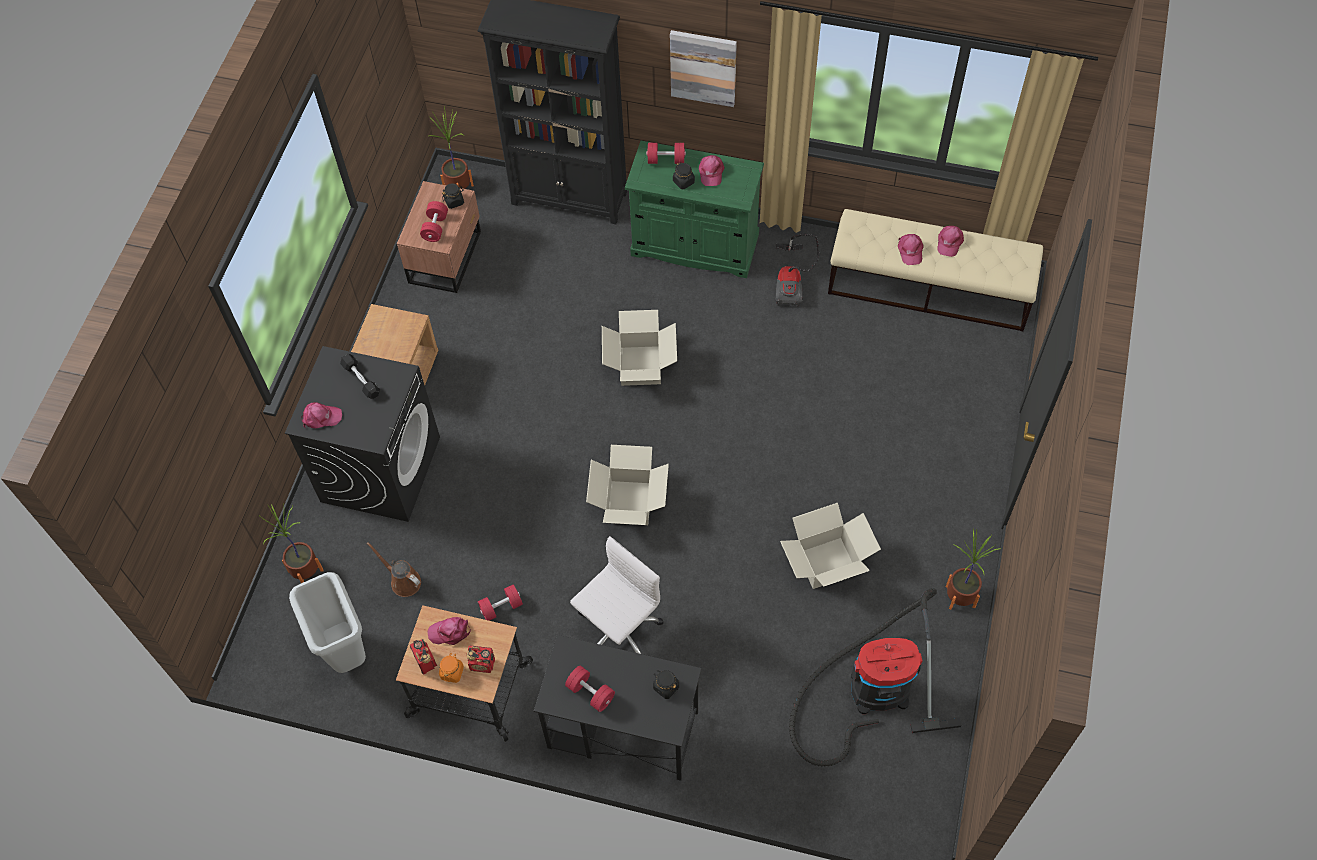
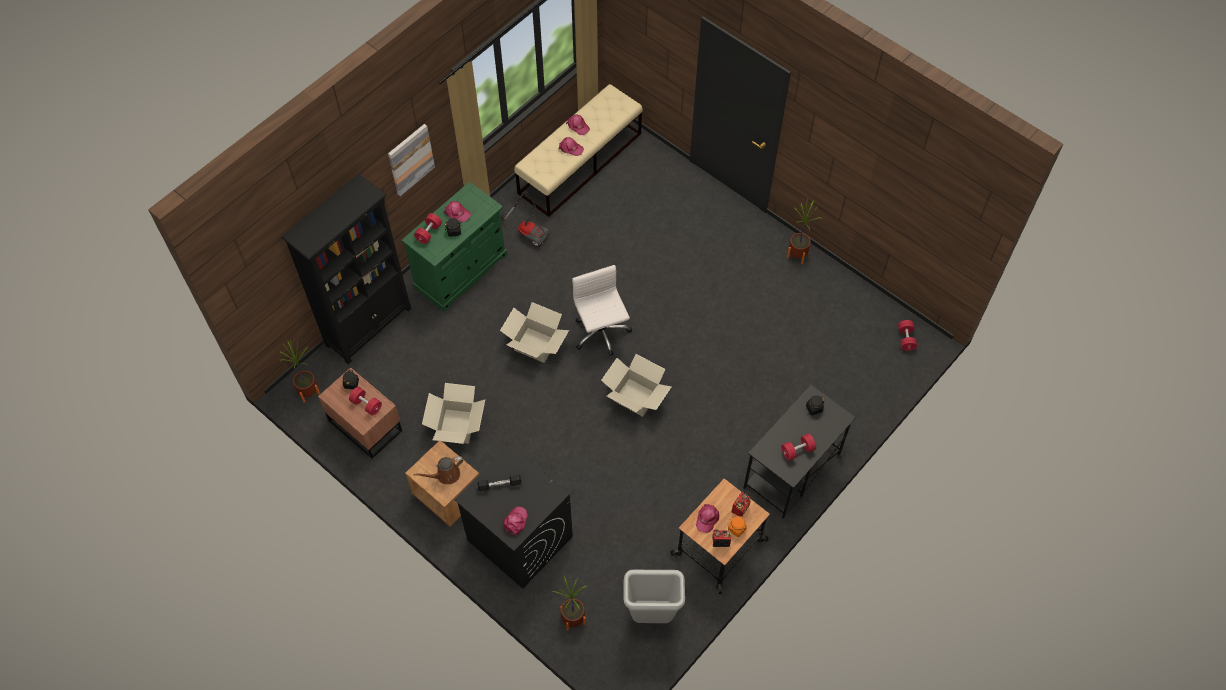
camera: 65 degrees left, 0 degrees up
(403, 581) = (616, 558): brown watering can -> brown watering can (445, 475)
(501, 607) = (670, 505): red dumbbell -> red dumbbell (906, 339)
(618, 630) = (723, 443): white office chair -> white office chair (601, 334)
(826, 562) = (738, 310): cardboard box -> cardboard box (456, 426)
(872, 693) = (834, 327): vacuum cleaner -> none

